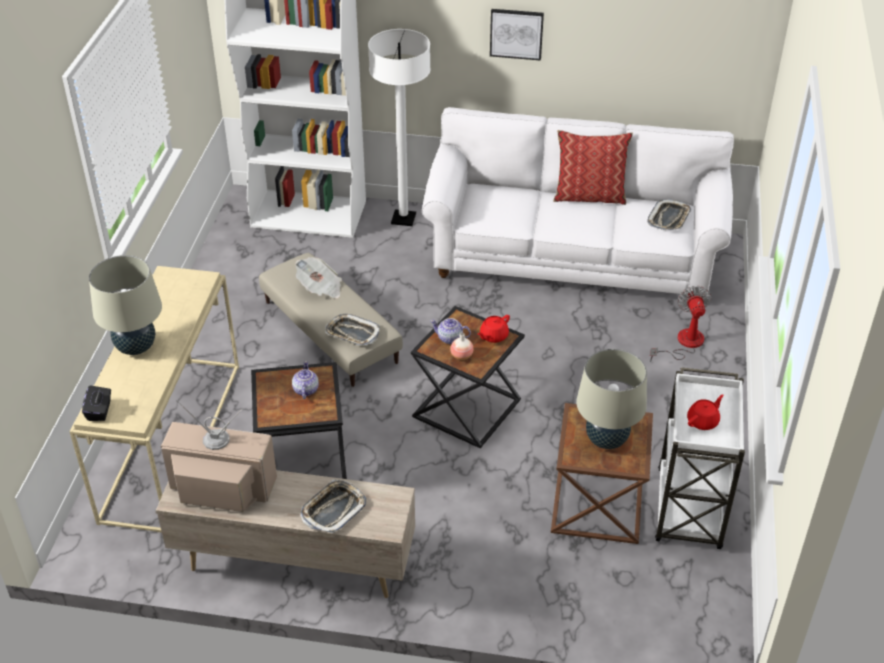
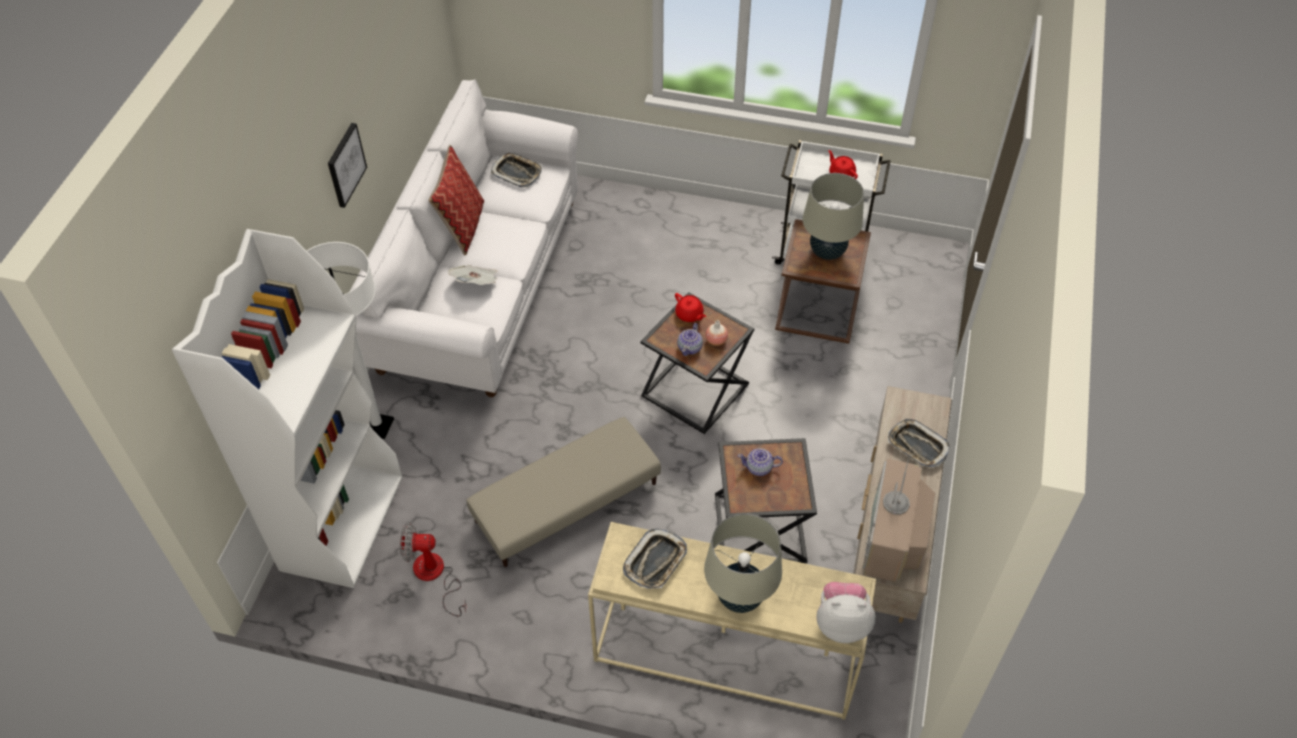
camera: 85 degrees left, 10 degrees up
(99, 411) = (842, 623): black tissue box -> plush toy
(320, 288) = (539, 485): newspaper -> newspaper (476, 283)
(352, 333) = (620, 456): tray -> tray (655, 562)
(683, 343) = (622, 223): fan -> fan (434, 576)

